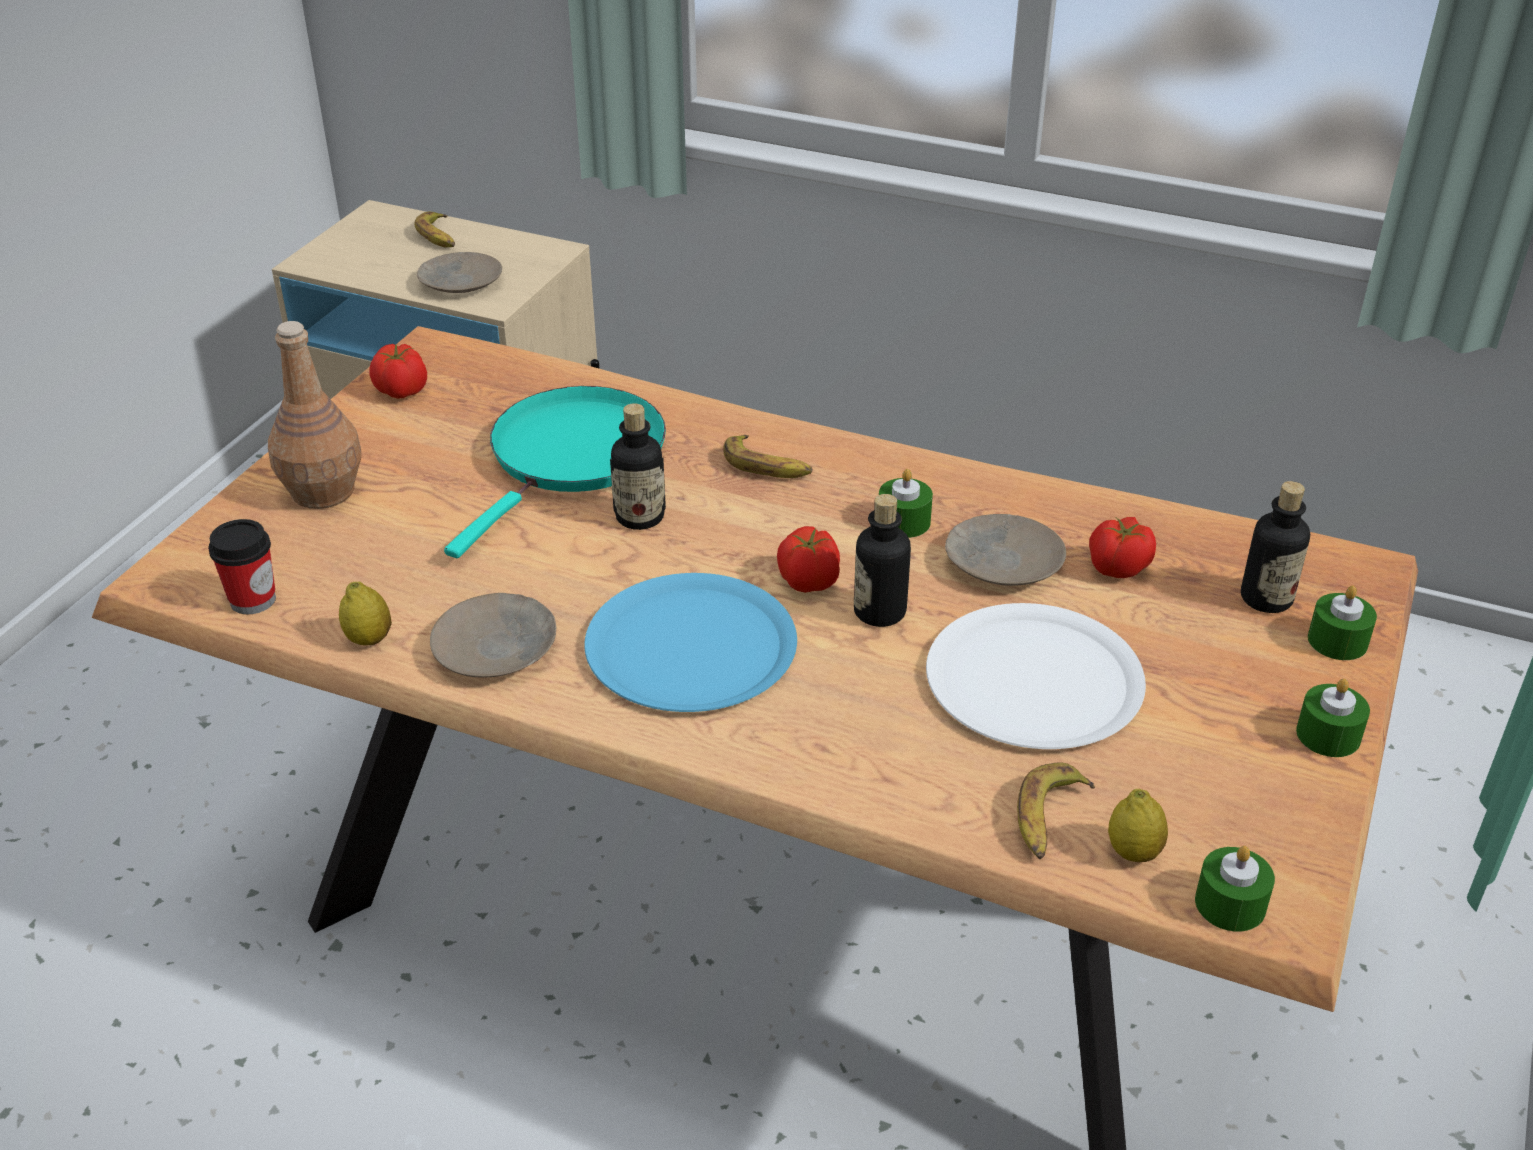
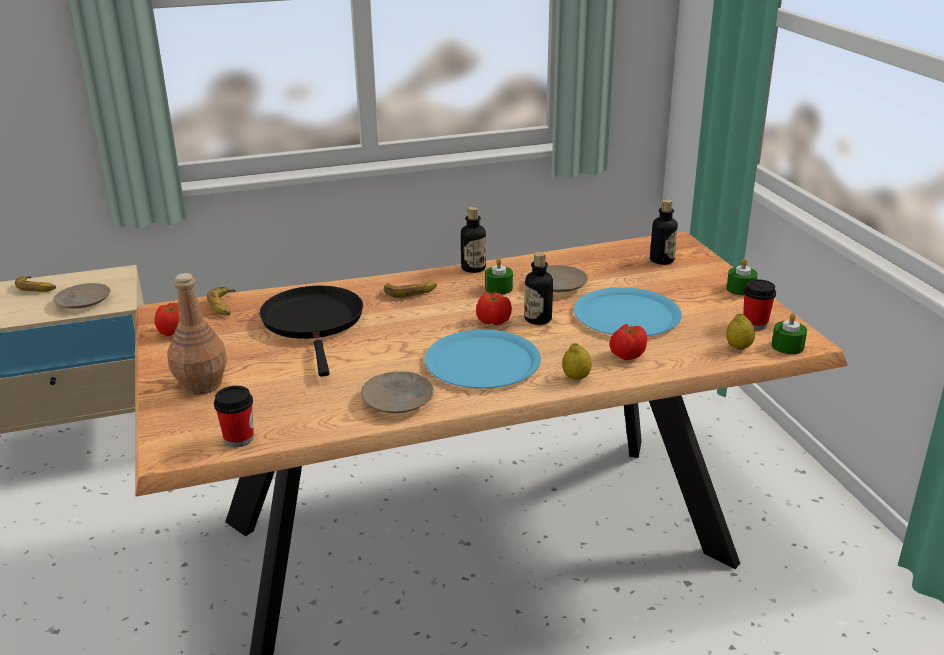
camera: 40 degrees left, 10 degrees down
(369, 639) = (329, 425): lemon -> lemon (576, 377)
(572, 457) = (314, 323): turquoise frying pan -> black frying pan
(640, 517) = (384, 330): bottle -> bottle (473, 268)
(1033, 679) = (626, 315): white plate -> blue plate
(1048, 819) = (698, 351): banana -> banana (223, 306)
(1117, 568) = (600, 271): tomato -> tomato (627, 355)
(1239, 823) = (755, 324): none -> cup
(1337, 641) = (702, 263): green candle -> none

